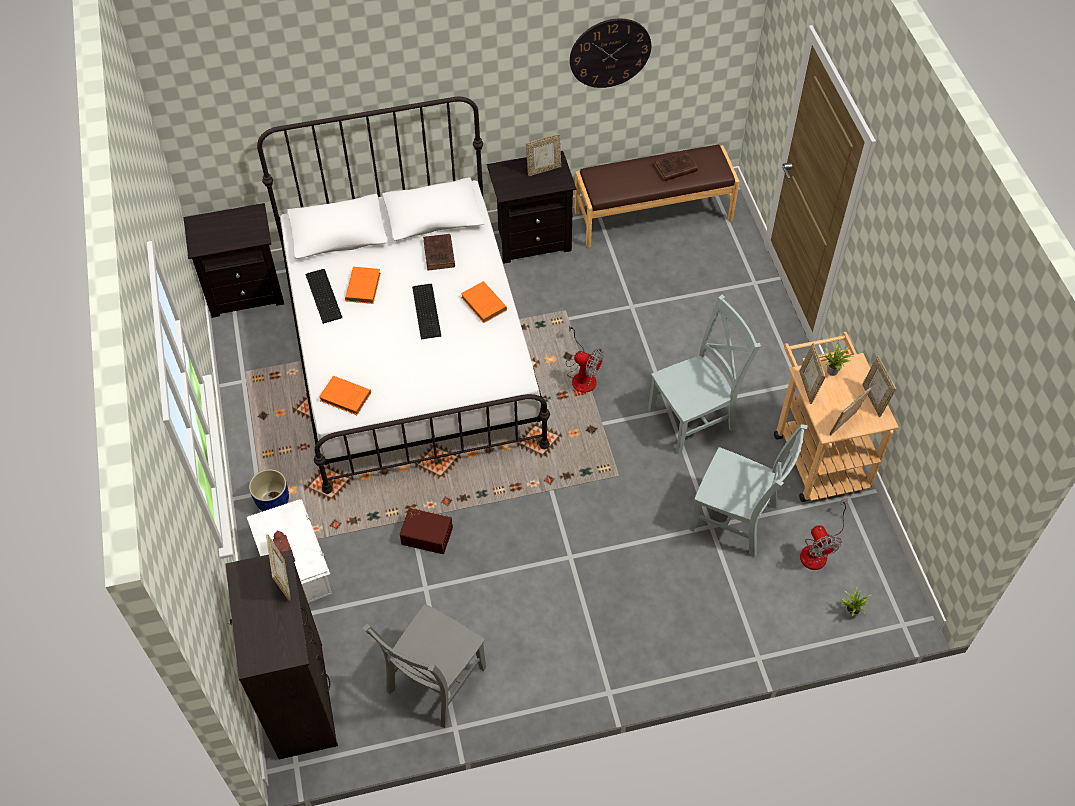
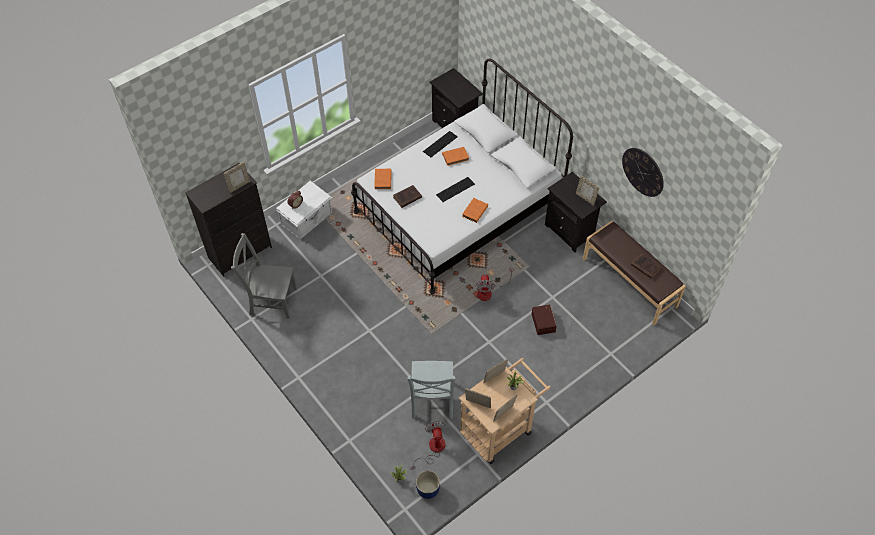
camera: 65 degrees right, 0 degrees up
(272, 501) = (338, 193): blue planter -> blue planter (427, 489)
(427, 534) = (351, 263): brown storage box -> brown storage box (544, 322)
(439, 255) = (496, 179): brown book -> brown book (406, 198)
(695, 417) = (491, 357): grey chair -> none
(818, 550) = (433, 449): fan -> fan turned 120 degrees clockwise

